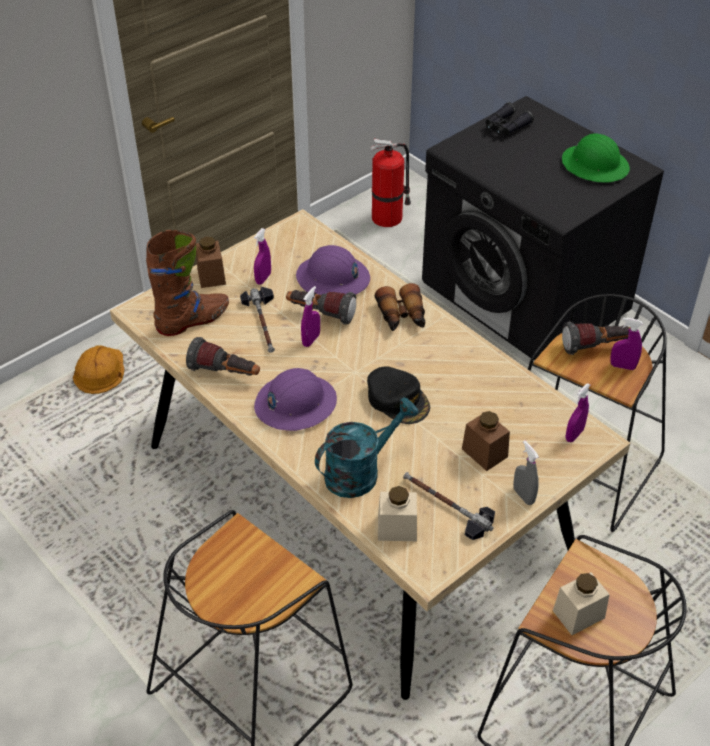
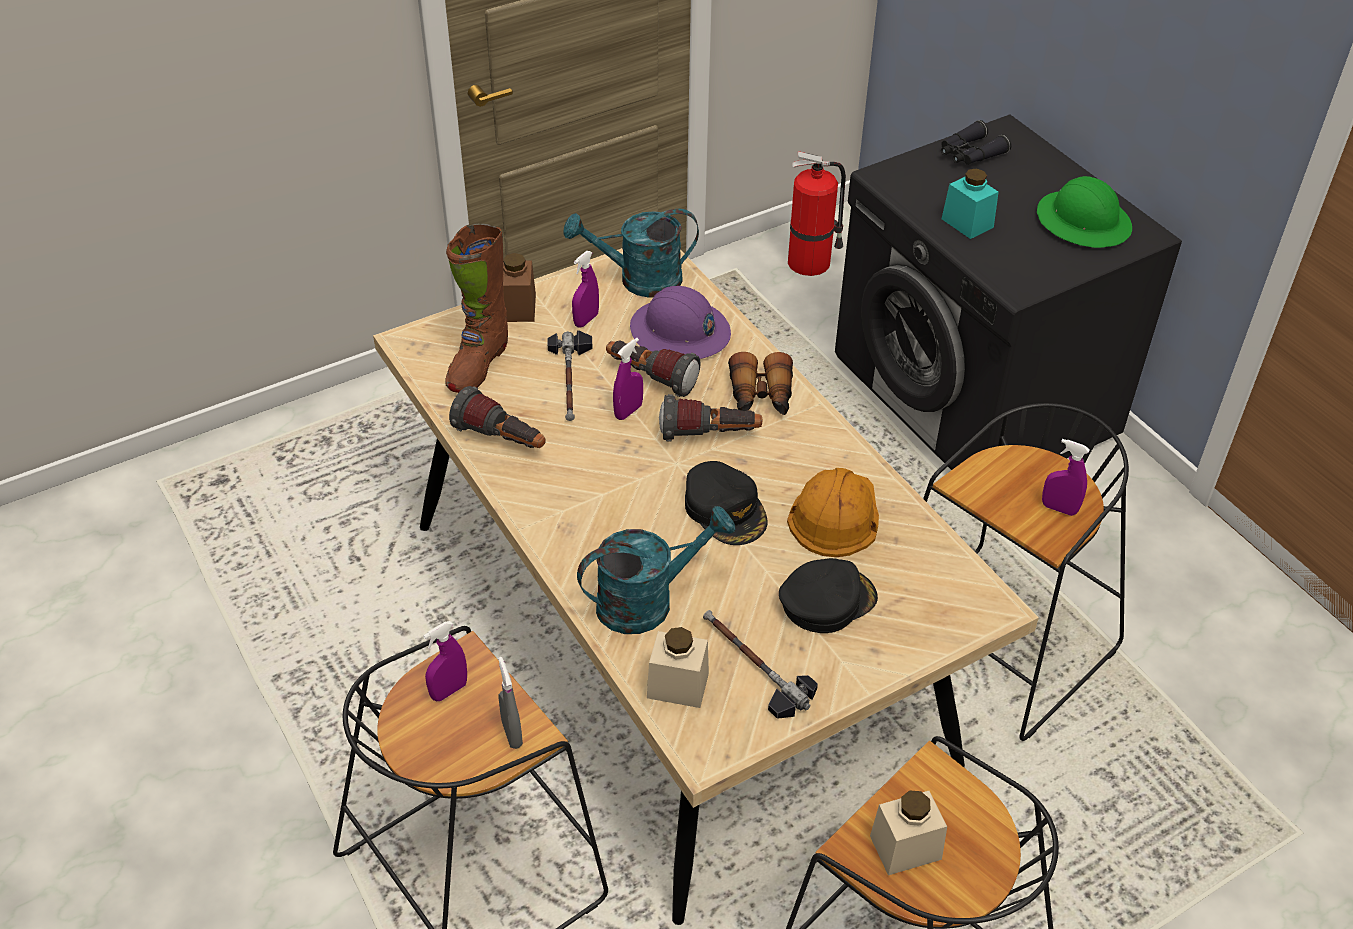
camera: 10 degrees right, 0 degrees up
(100, 371) = (378, 418): orange hard hat -> orange hard hat (834, 514)
(193, 320) = (478, 364): brown boot -> brown boot turned 135 degrees clockwise
(293, 245) = (639, 280): none -> turquoise watering can
(295, 404) = (584, 495): purple hard hat -> none
(484, 453) = (826, 600): brown jar -> black cap
(516, 176) = (967, 223): none -> turquoise jar
(523, 496) = (865, 668): grey spray bottle -> grey spray bottle (512, 734)
(574, 435) = (960, 594): purple spray bottle -> purple spray bottle (449, 691)
(596, 347) = (1027, 476): flashlight -> flashlight (709, 436)

